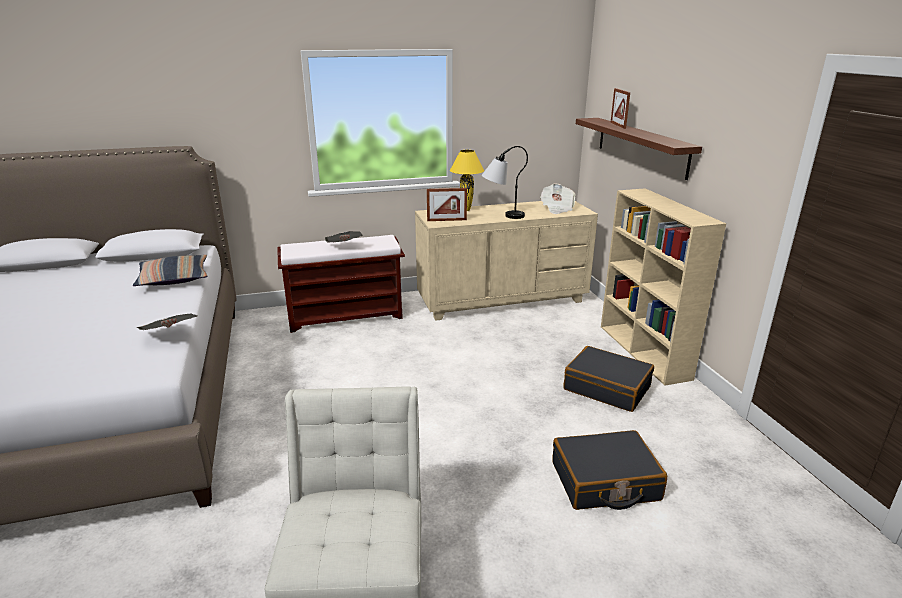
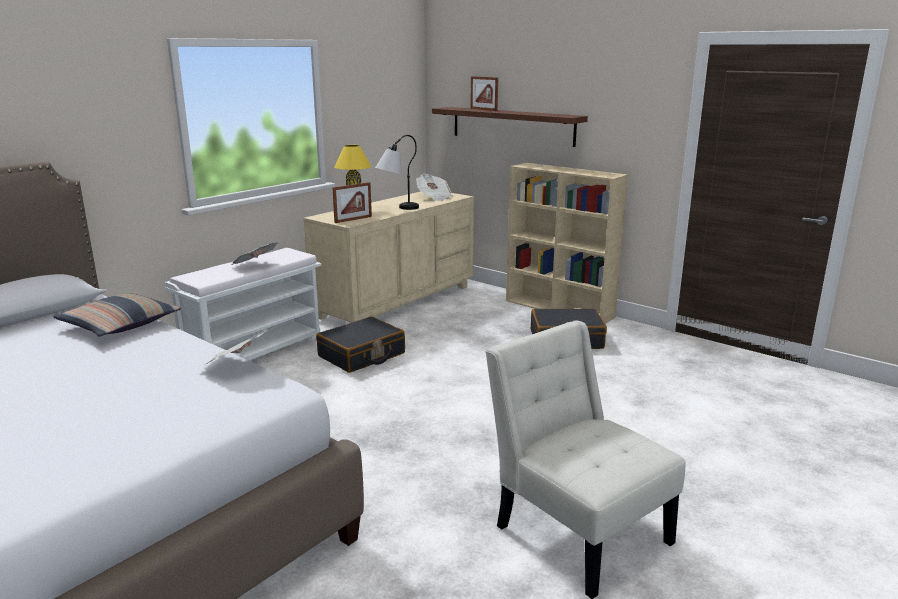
camera: 35 degrees left, 5 degrees down
(346, 316) = (255, 352): brown bench -> white bench
(605, 482) = (642, 395): black suitcase -> black suitcase (362, 355)

